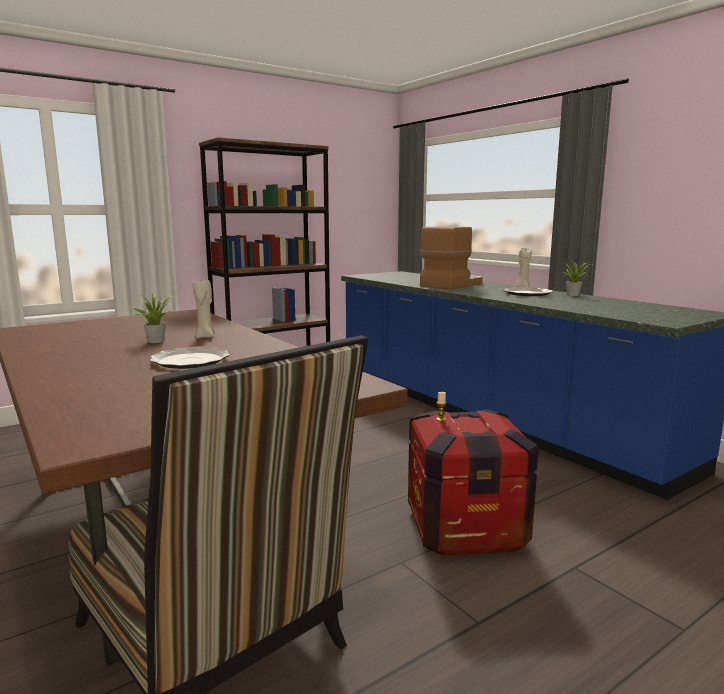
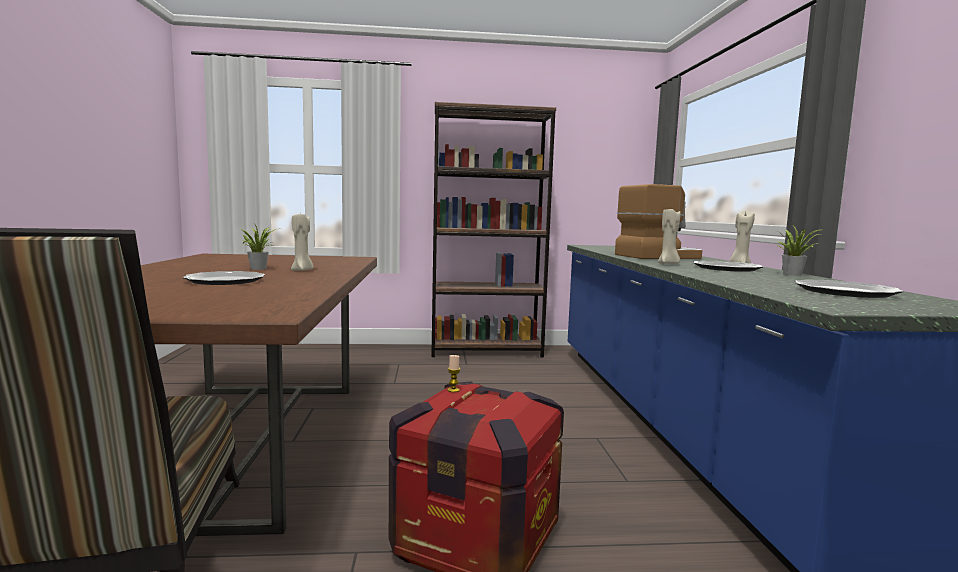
camera: 30 degrees right, 5 degrees down
(484, 293) = (668, 264): none -> beige candle
(636, 308) = (846, 292): none -> plate

